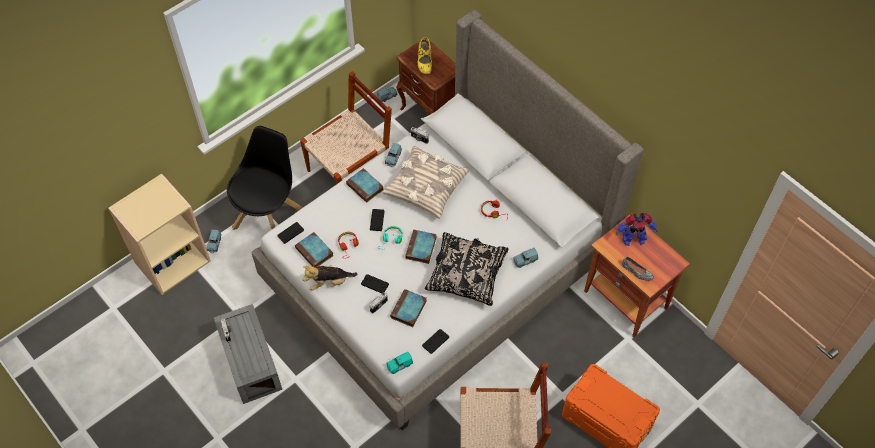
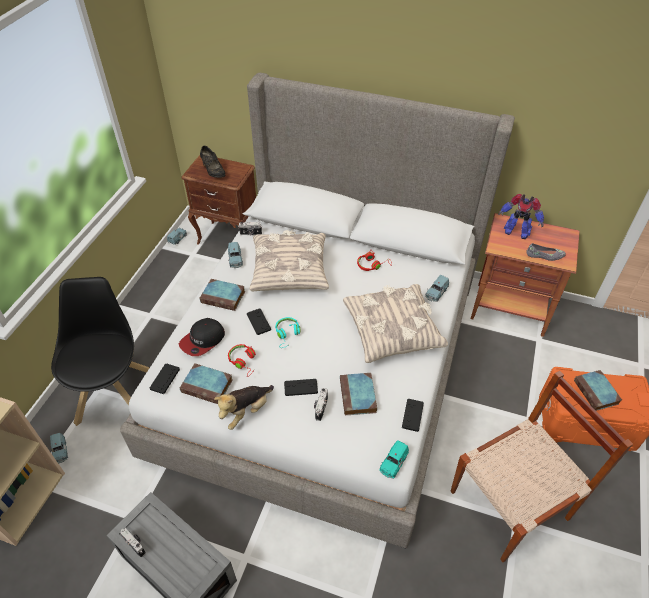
camera: 30 degrees left, 10 degrees down
(330, 216) = (203, 340): none -> cap
(350, 171) = (179, 313): chair -> none
(421, 249) = (325, 329): book -> book (596, 393)
(424, 62) = (213, 171): yellow shoe -> black shoe
(466, 275) = (392, 332): black pillow -> beige pillow
(633, 239) = (516, 232): toy robot -> toy robot turned 60 degrees clockwise

